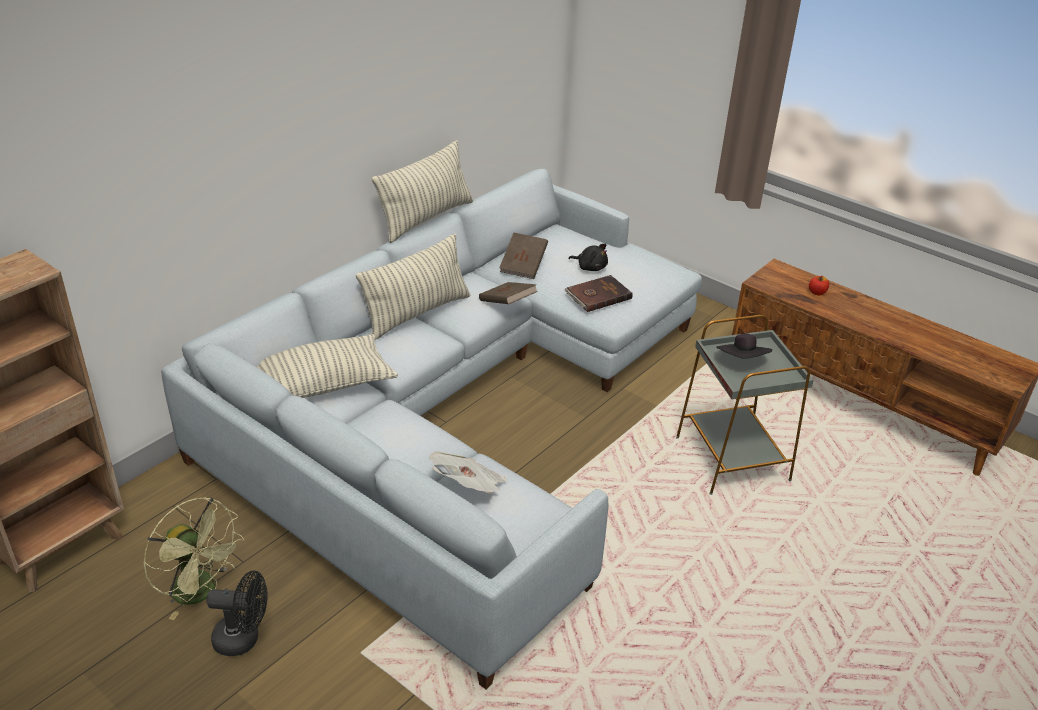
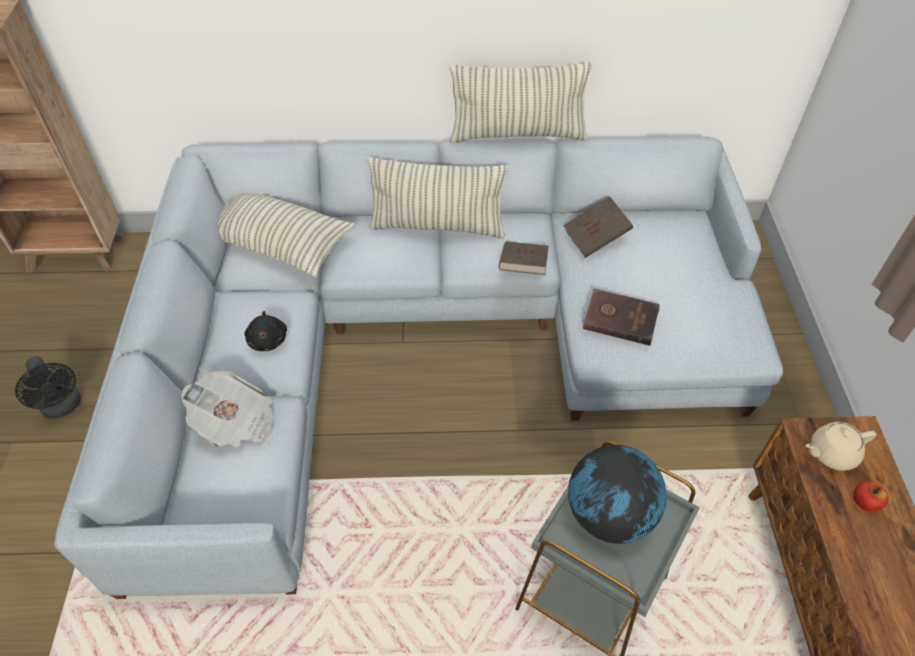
camera: 50 degrees right, 15 degrees up
(201, 592) = (90, 350): green fan -> none
(590, 267) = (658, 281): black plush toy -> black plush toy (268, 339)
(742, 361) = (609, 515): black hat -> globe
(779, 283) = (831, 453): none -> beige teapot

